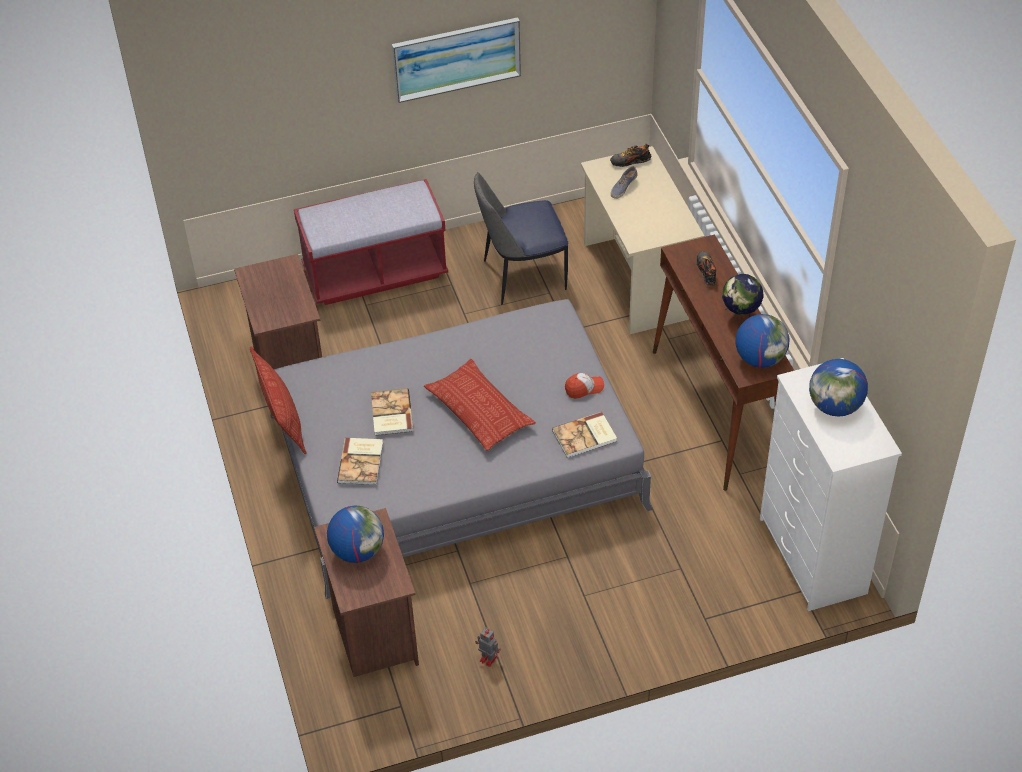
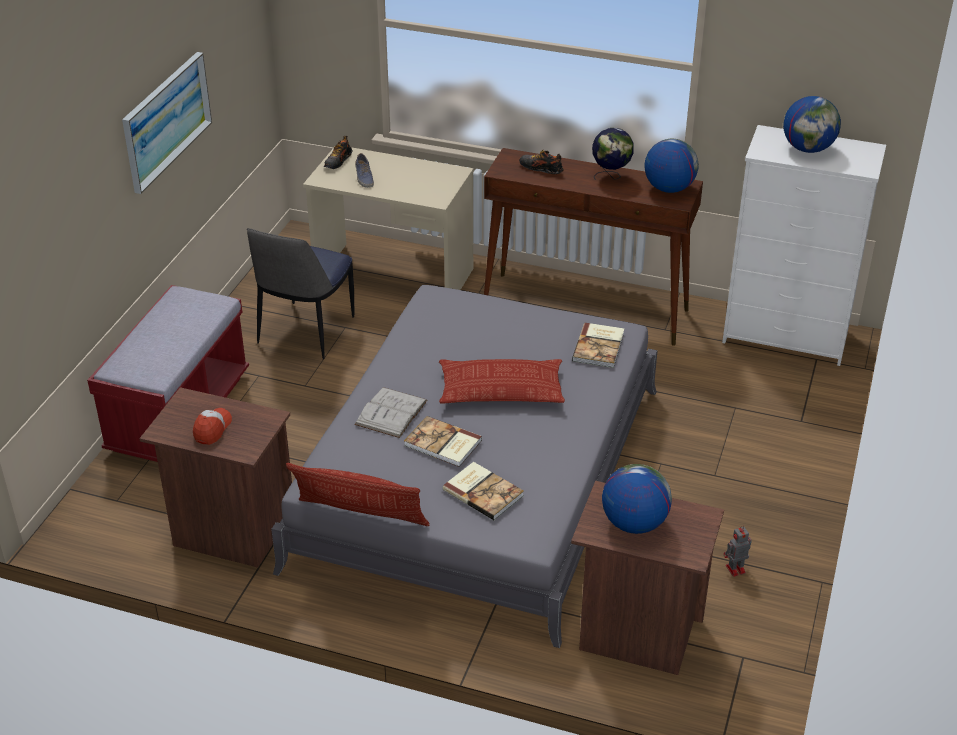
camera: 55 degrees left, 10 degrees down
(399, 369) = (391, 412): none -> white book
(584, 388) = (542, 322): cap -> cap (212, 429)

